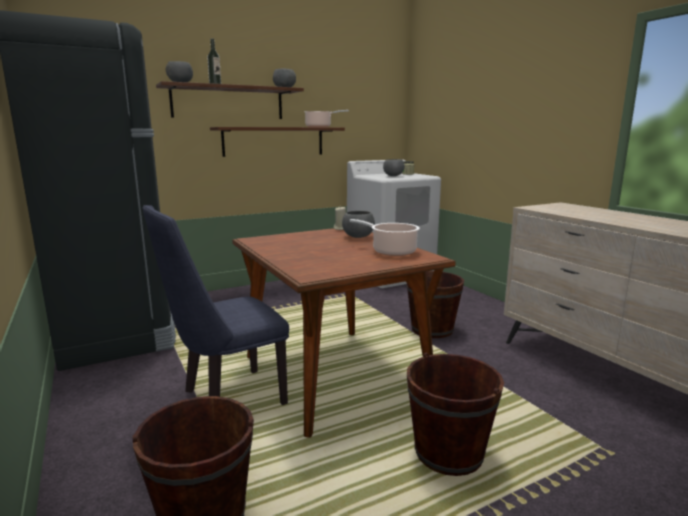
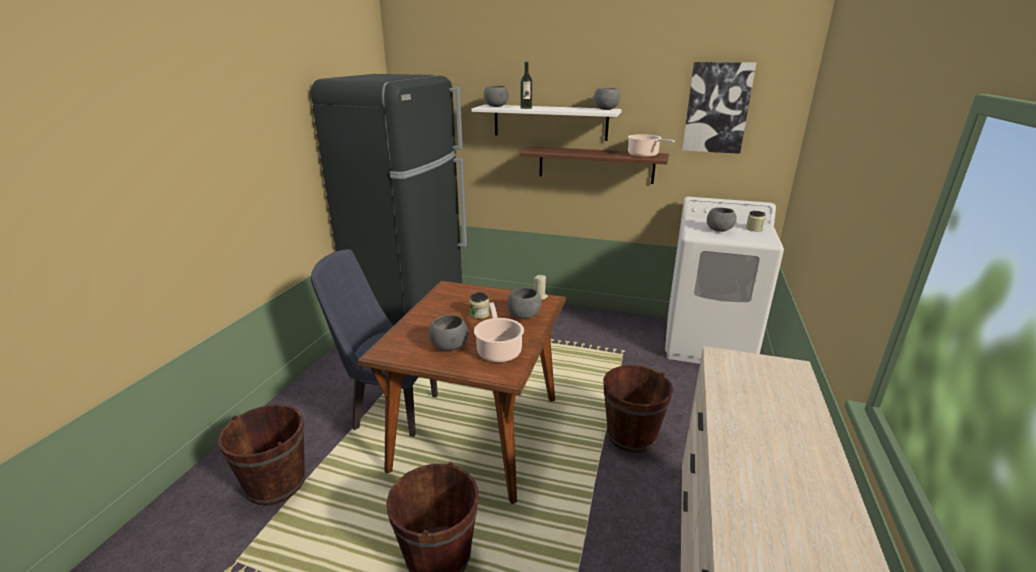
camera: 45 degrees right, 10 degrees up
(228, 103) = (550, 122): brown shelf -> white shelf
(324, 243) = (479, 314): none -> jar
(352, 259) = (449, 347): none -> grey bowl
(357, 90) = (717, 108): none -> picture

